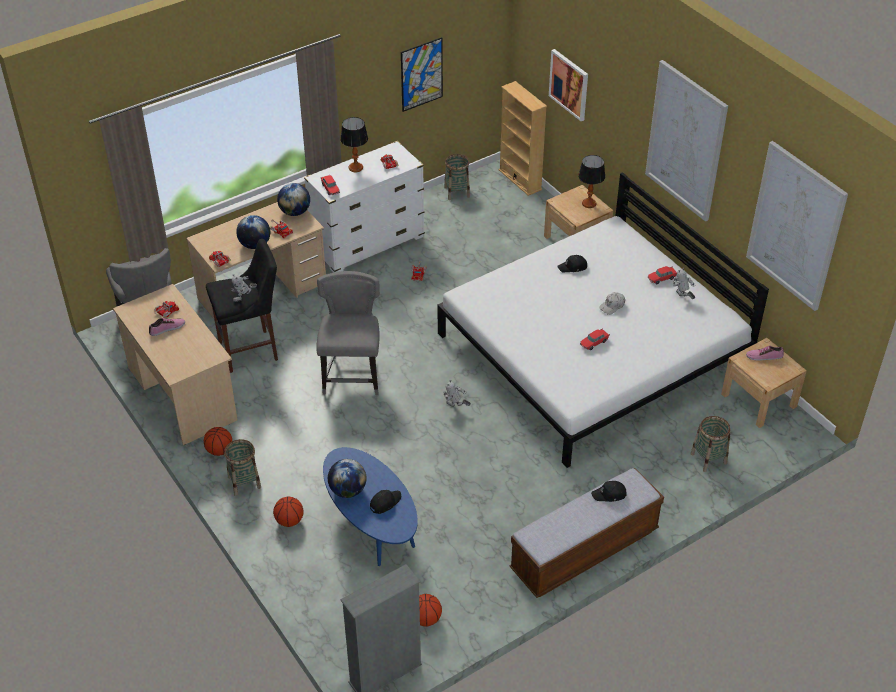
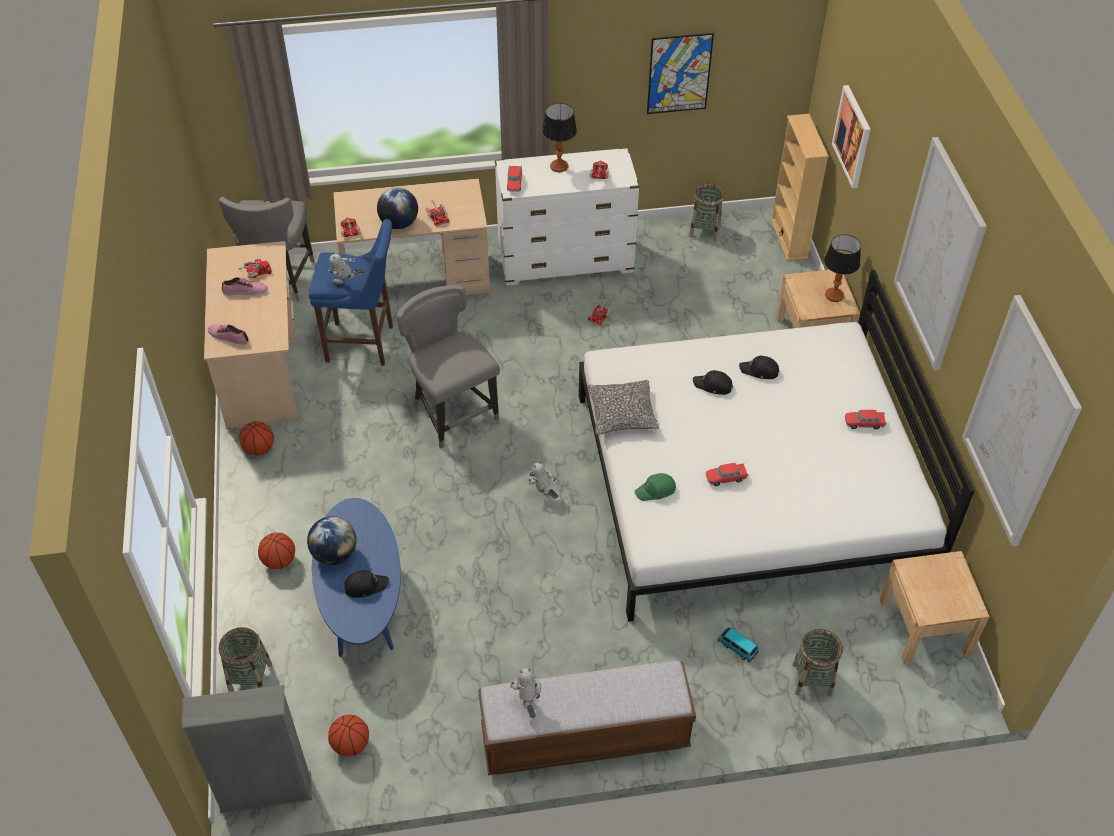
camera: 25 degrees right, 5 degrees up
(244, 482) = (261, 496): basket -> basket (250, 678)
(251, 350) = (364, 344): black stool -> blue stool
(295, 212) = (467, 199): globe -> none
(352, 375) = (453, 412): grey chair -> grey chair turned 60 degrees counterclockwise
(497, 325) = (622, 414): none -> pillow
(552, 366) = (656, 490): none -> green cap
(609, 494) = (626, 685): black cap -> black cap (713, 386)
(612, 306) = (778, 438): white cap -> none
(649, 457) = (737, 647): none -> toy car
(682, 298) = (874, 458): toy robot -> toy robot (528, 705)
(764, 356) = (942, 575): shoe -> shoe (228, 336)

